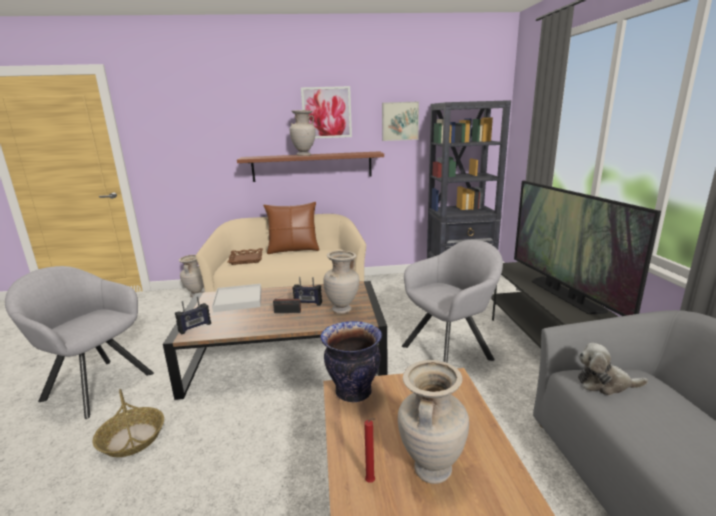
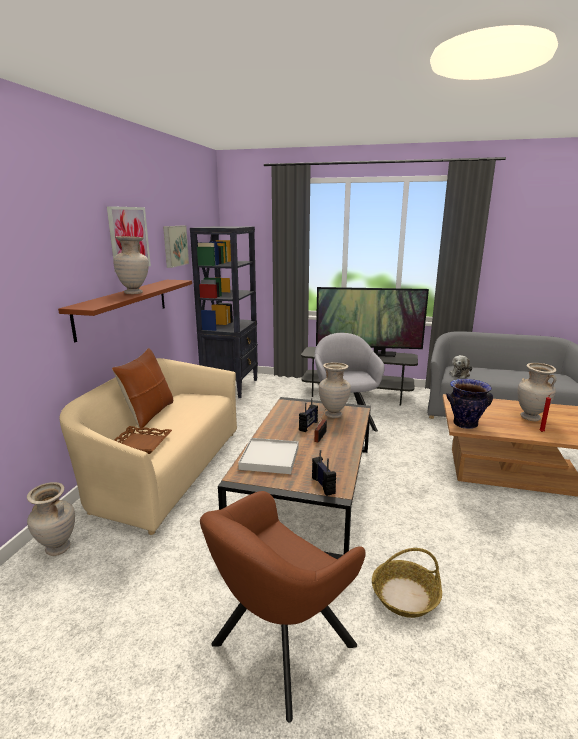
camera: 70 degrees left, 0 degrees up
(95, 385) = (277, 650): grey armchair -> brown armchair

